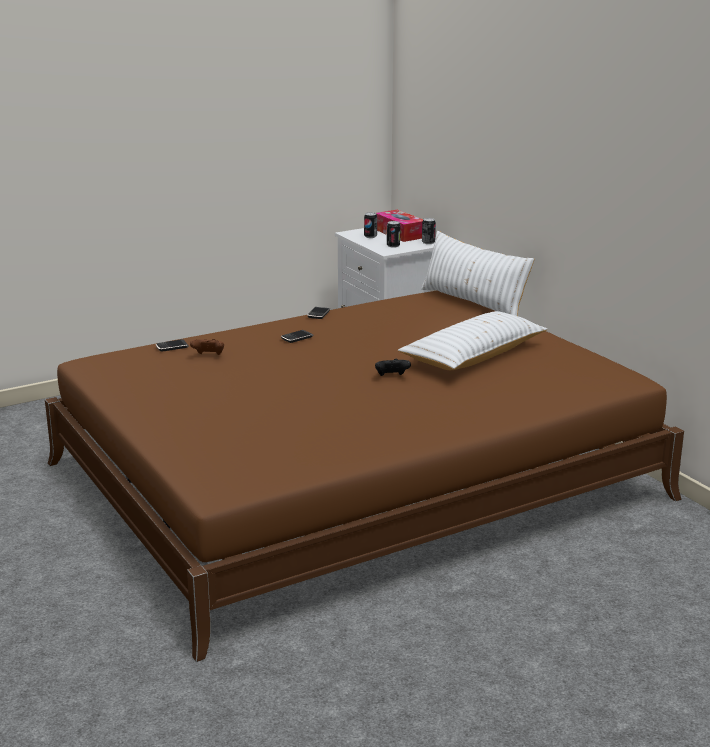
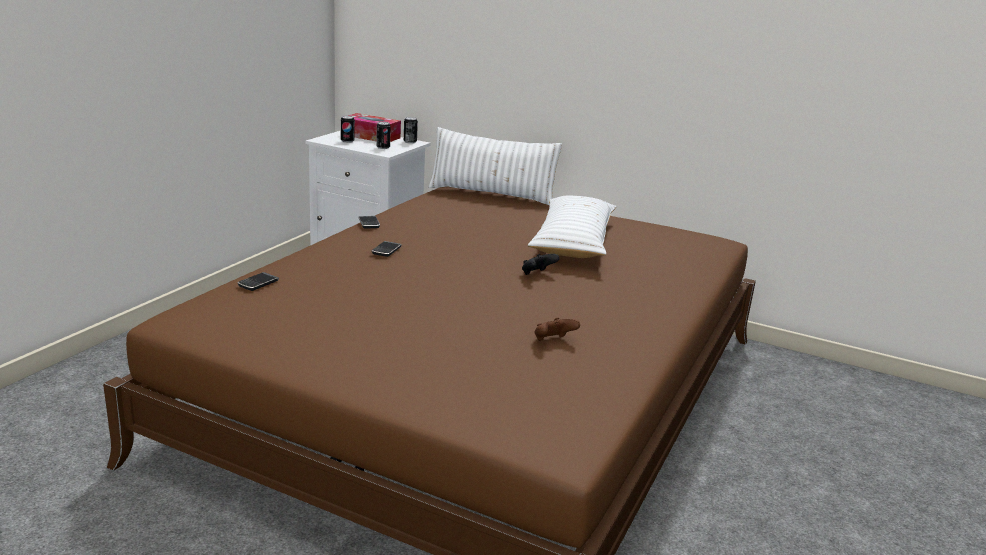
camera: 35 degrees left, 0 degrees up
(208, 356) = (317, 286): brown game controller -> brown game controller (553, 341)

